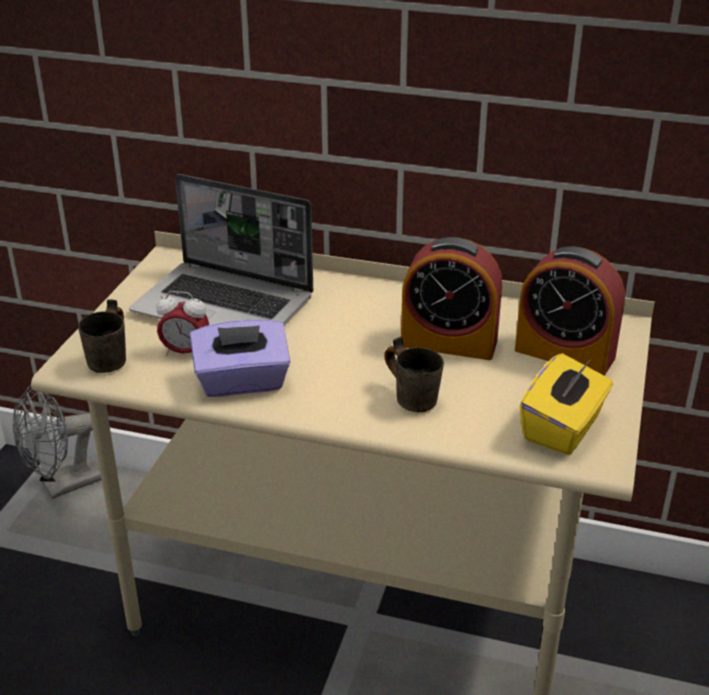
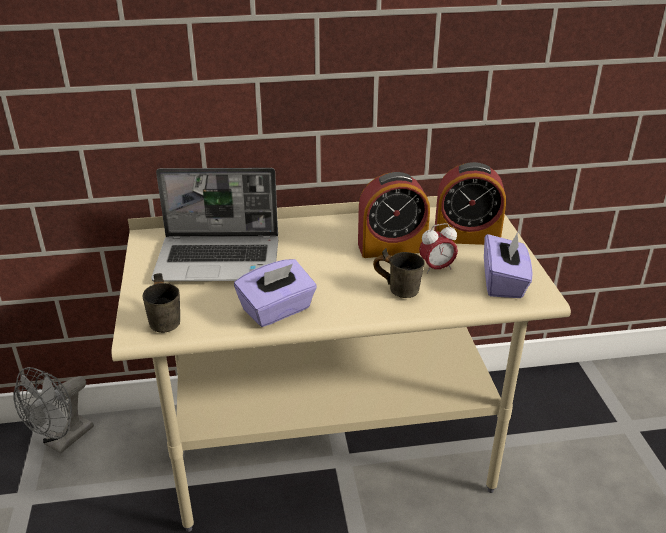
camera: 25 degrees left, 0 degrees up
(185, 352) = (217, 300): alarm clock -> alarm clock (436, 268)
(563, 428) = (504, 282): yellow tissue box -> purple tissue box

